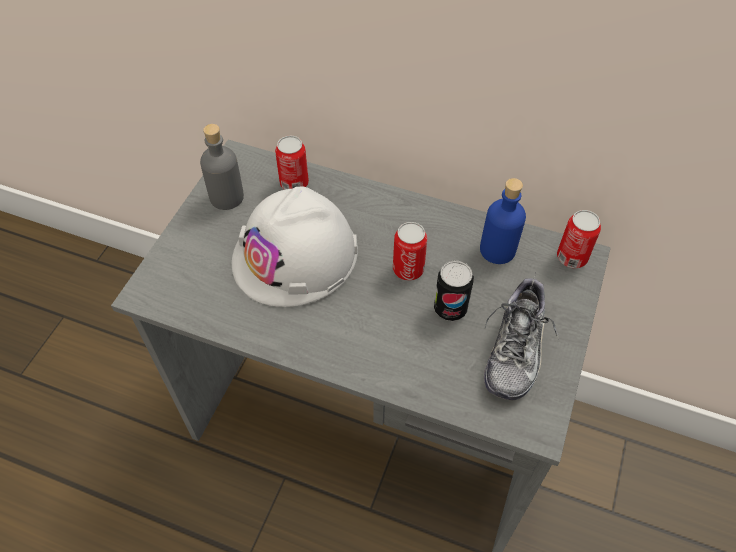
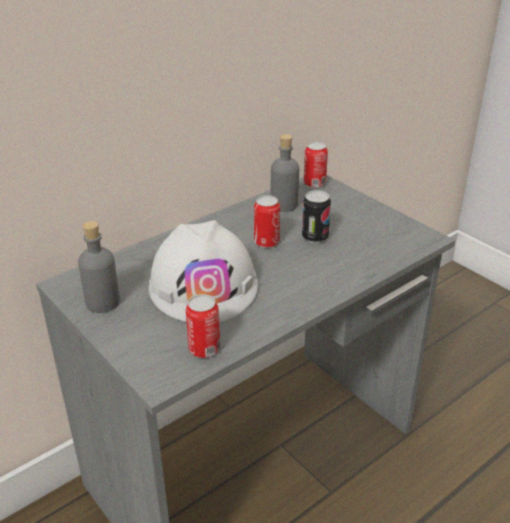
camera: 60 degrees left, 20 degrees down
(294, 183) = (129, 264): can -> can (204, 349)
(497, 250) = (284, 205): blue bottle -> grey bottle
(515, 348) = (365, 225): shoe -> none

